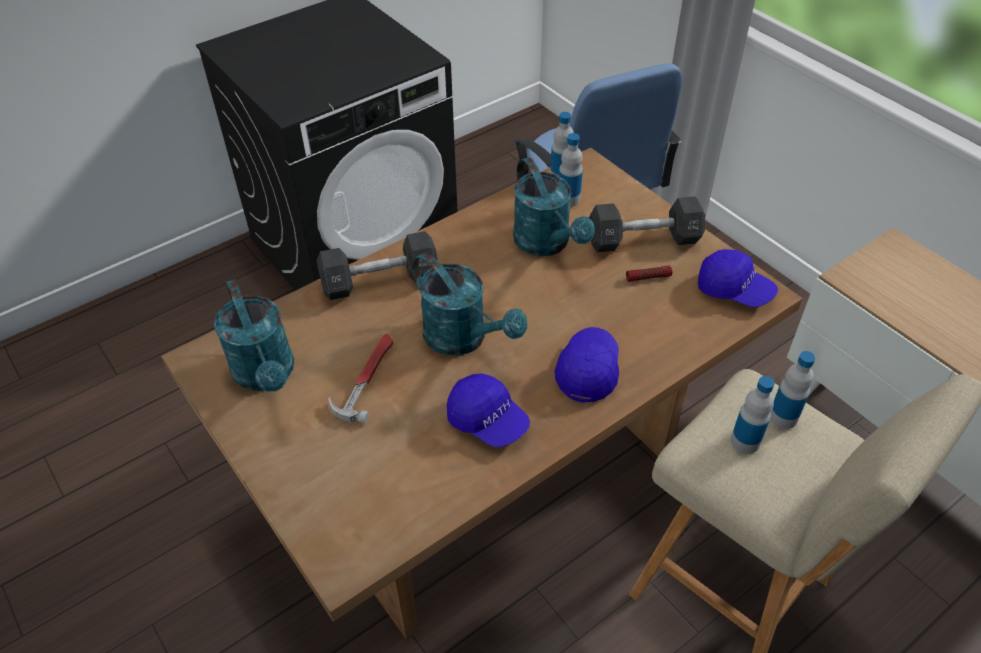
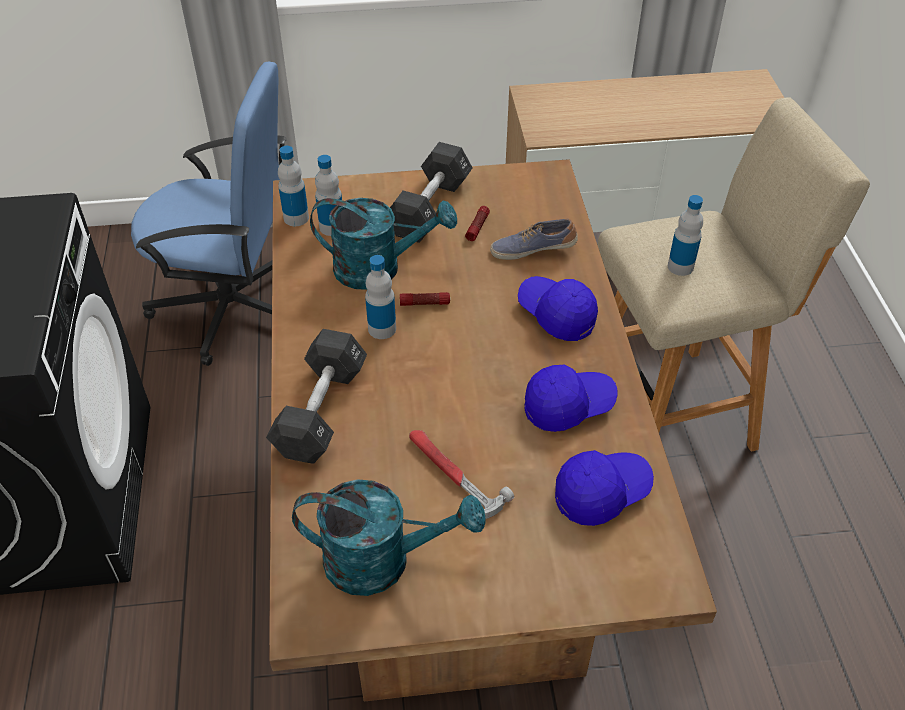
camera: 60 degrees left, 0 degrees up
(464, 339) = (455, 380): turquoise watering can -> none
(531, 285) = (424, 303): none -> flashlight
(654, 323) = (532, 249): none -> shoe
(734, 290) = (532, 188): blue cap -> blue cap (601, 493)
(783, 417) = (670, 235): bottle -> bottle (382, 329)

